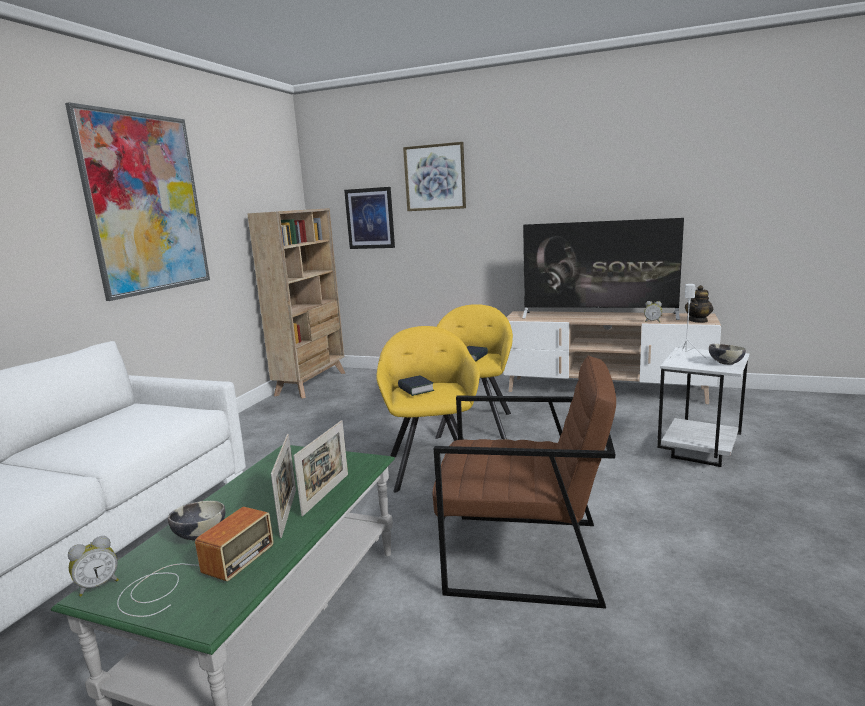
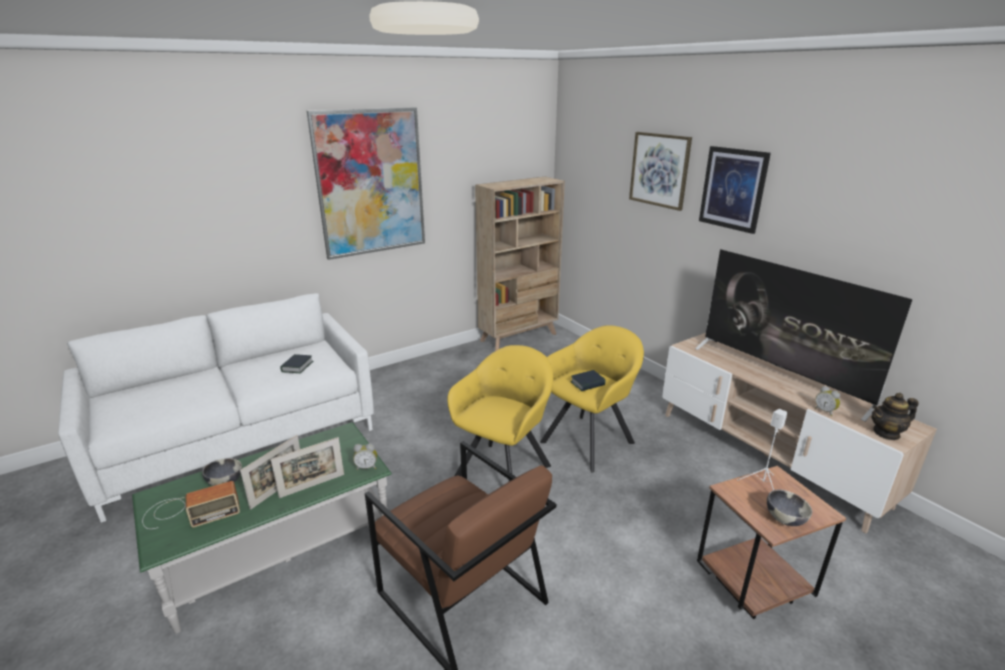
camera: 35 degrees right, 10 degrees up
(98, 585) = (156, 492): alarm clock -> alarm clock (366, 467)
(370, 218) = (599, 197): picture -> picture (733, 189)
(416, 389) = (489, 407): book -> book (297, 366)
(697, 454) = (751, 589): white side table -> brown side table

